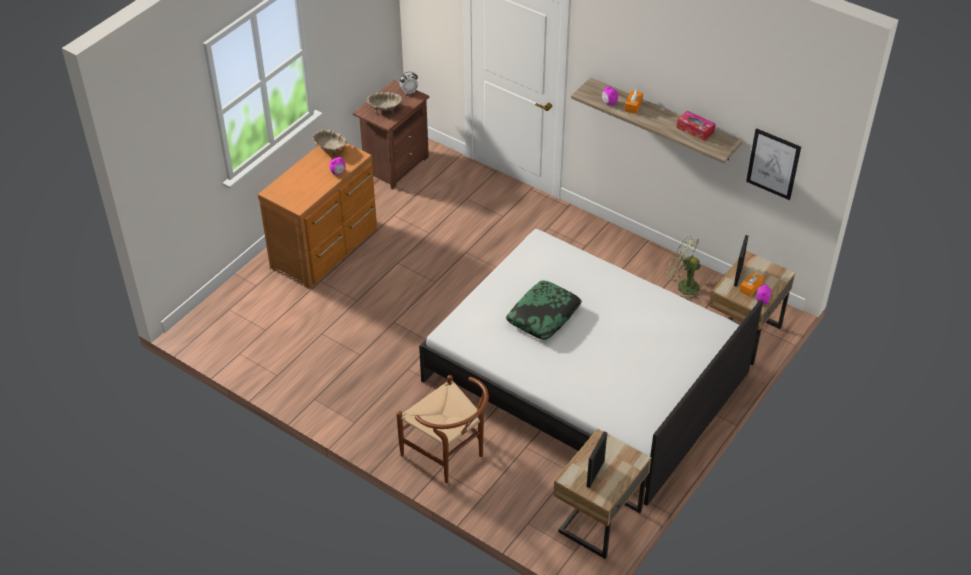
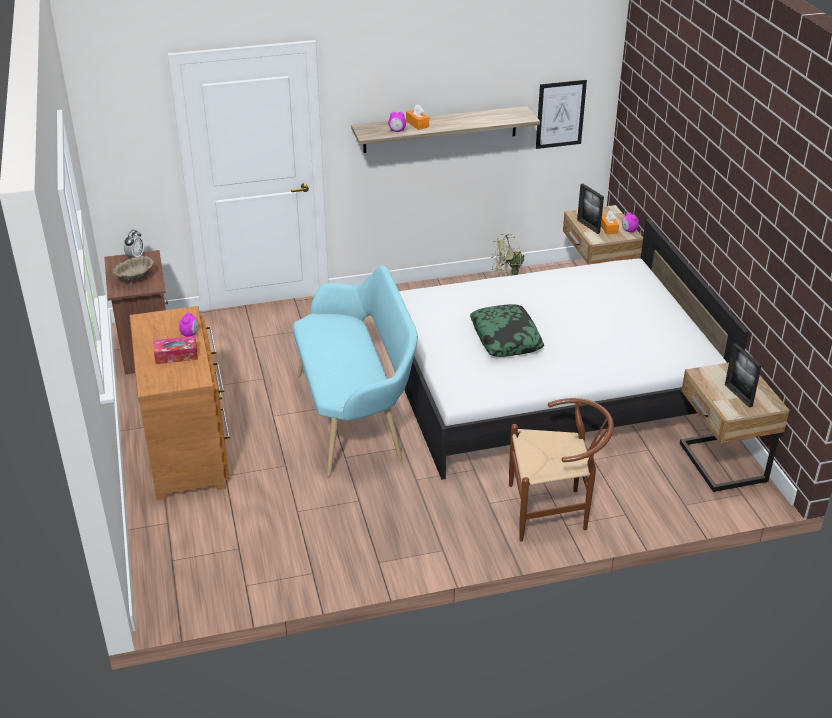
camera: 50 degrees left, 10 degrees down
(330, 149) = (150, 324): beige bowl -> none
(439, 300) = (355, 416): none -> turquoise bench
(695, 130) = (487, 115): tissue box -> tissue box (176, 355)

